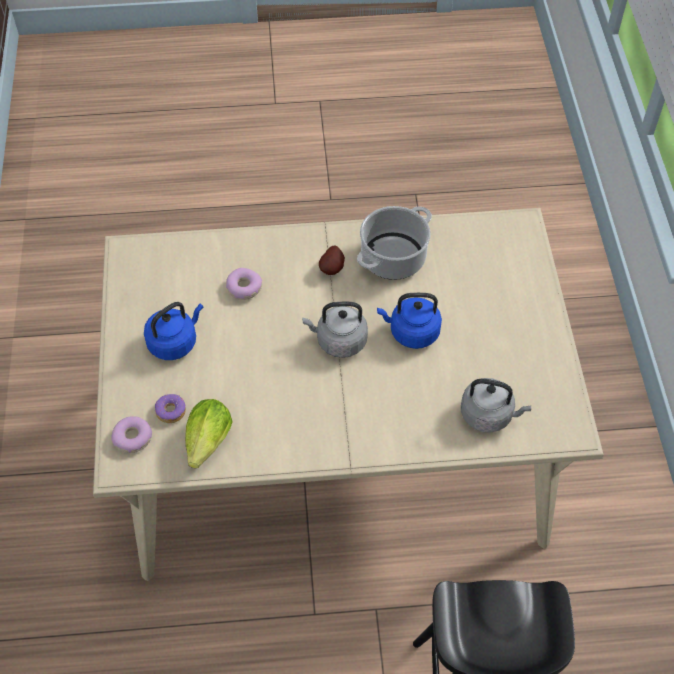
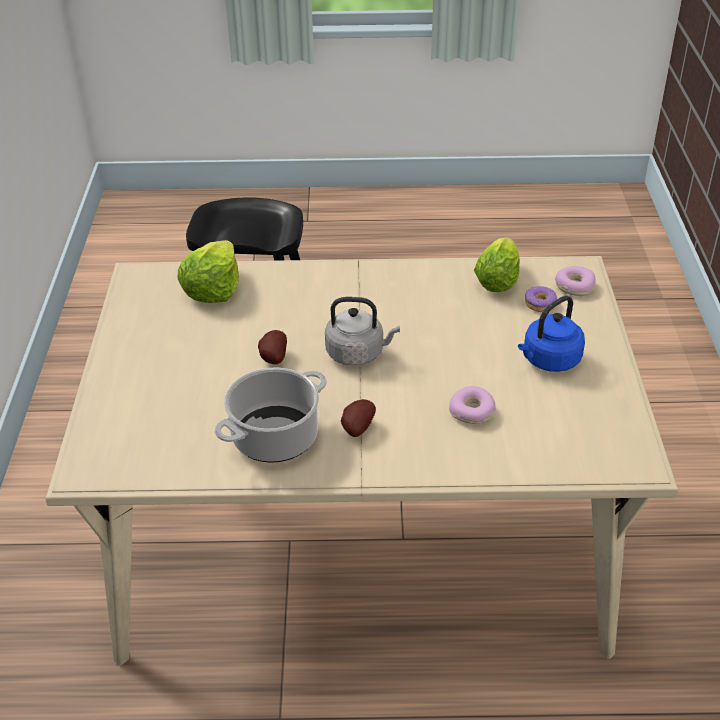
camera: 175 degrees left, 15 degrees down
(411, 332) = (272, 358): blue kettle -> potato
(489, 415) = (212, 289): grey kettle -> lettuce

